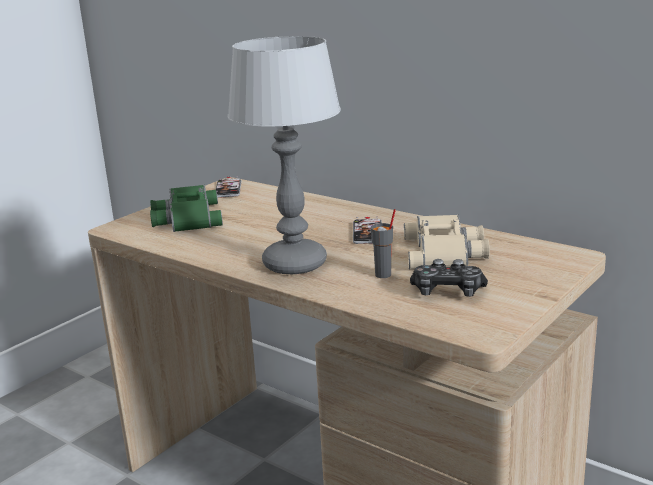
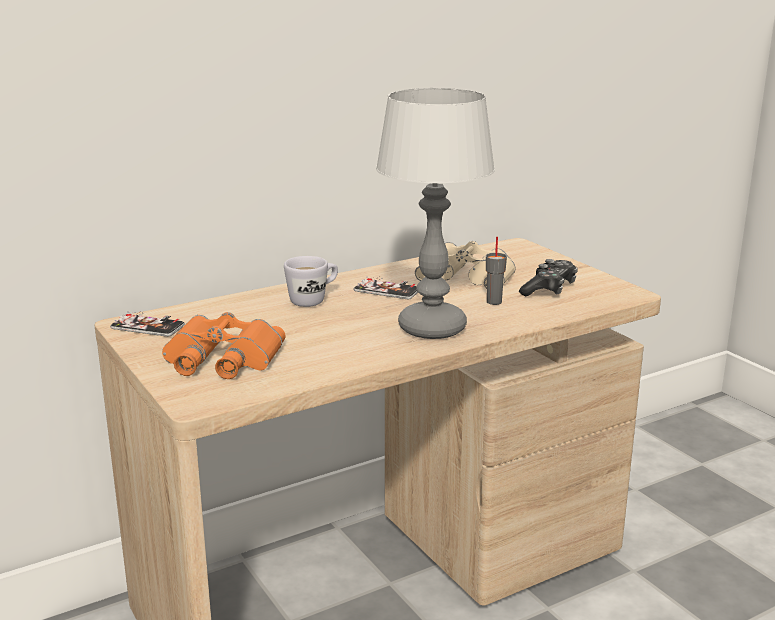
camera: 70 degrees left, 0 degrees up
(185, 218) = (221, 359): green binoculars -> orange binoculars
(320, 216) = (313, 300): none -> white mug

